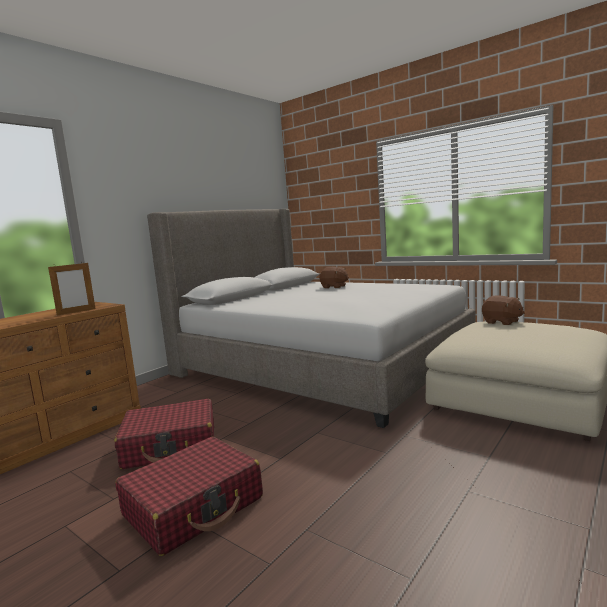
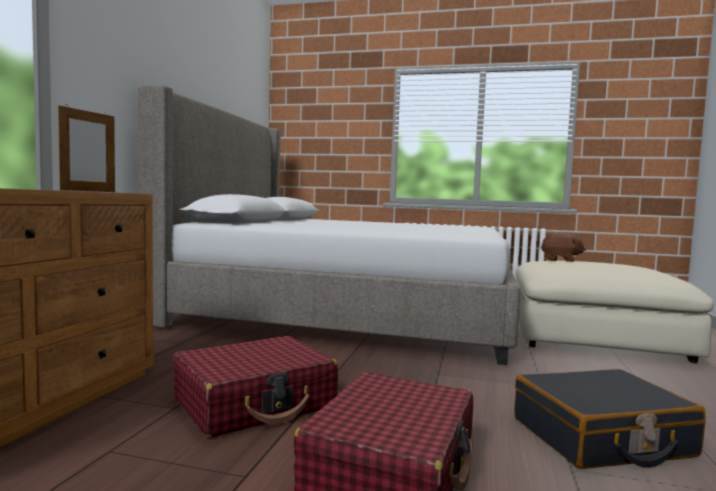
camera: 25 degrees left, 5 degrees down
(334, 287) = (355, 222): brown plush toy -> none
(367, 508) = (601, 438): none -> black suitcase

